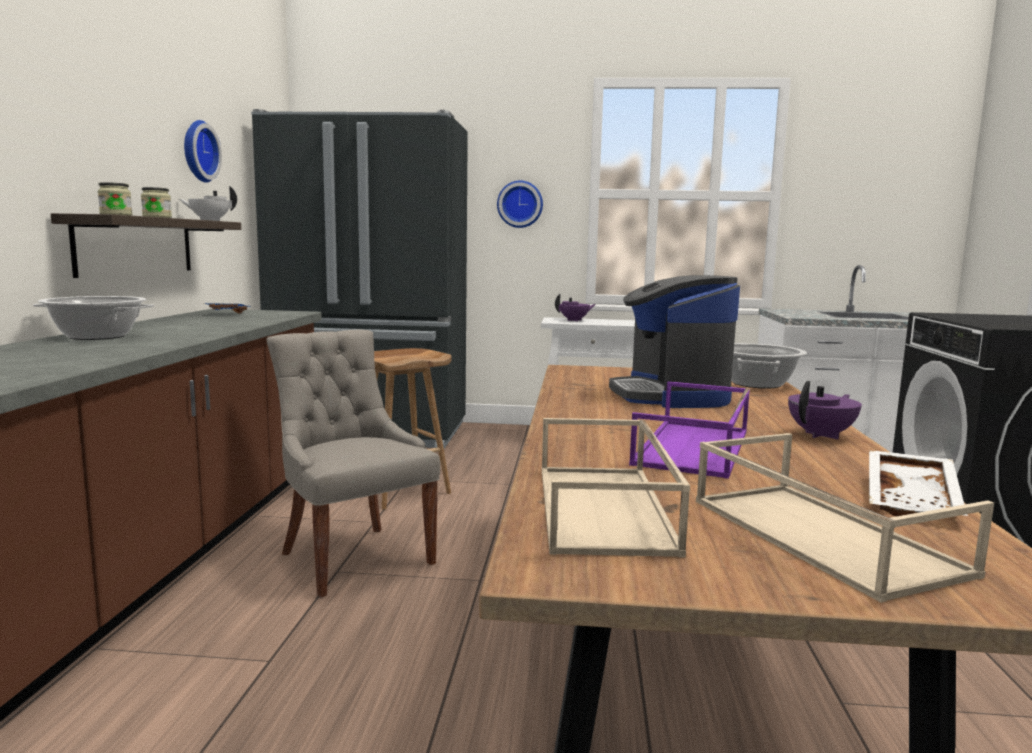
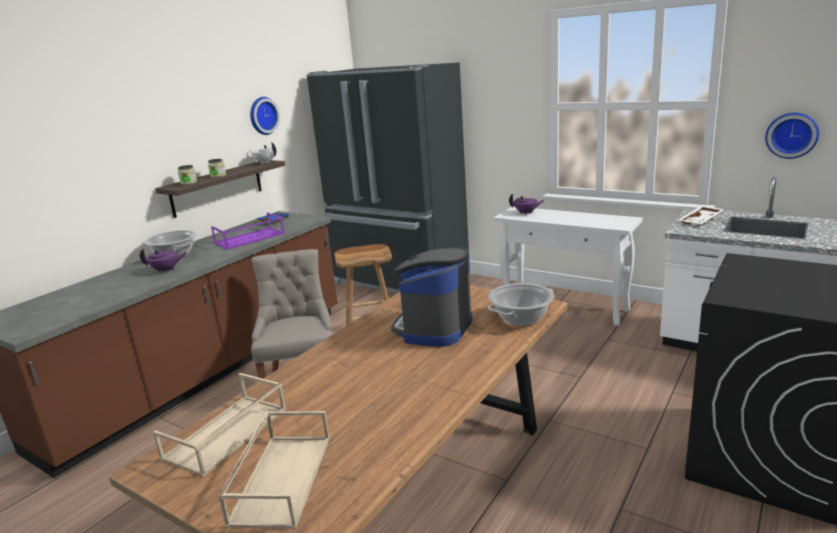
camera: 30 degrees right, 10 degrees up
(520, 204) = (500, 116): wall clock -> wall clock (792, 135)
(694, 448) = (350, 390): purple tray -> purple tray (249, 238)
(822, 435) = (448, 390): purple teapot -> purple teapot (166, 270)
(914, 500) = (379, 464): white tray -> white tray (701, 221)

